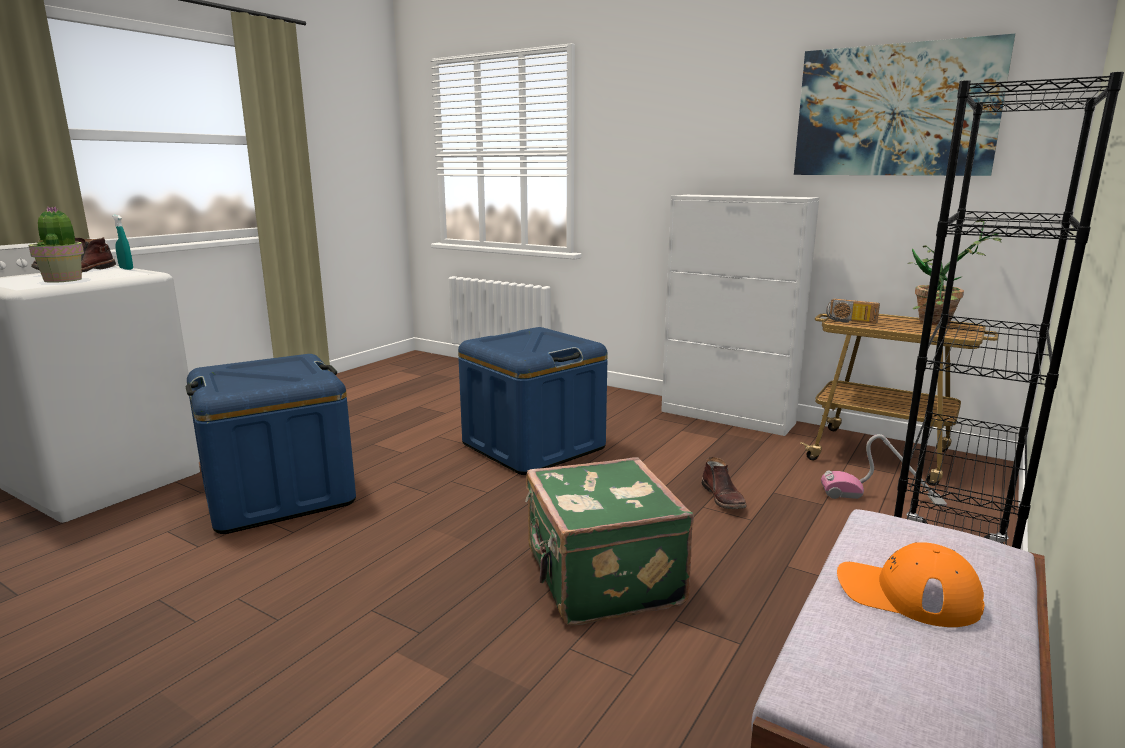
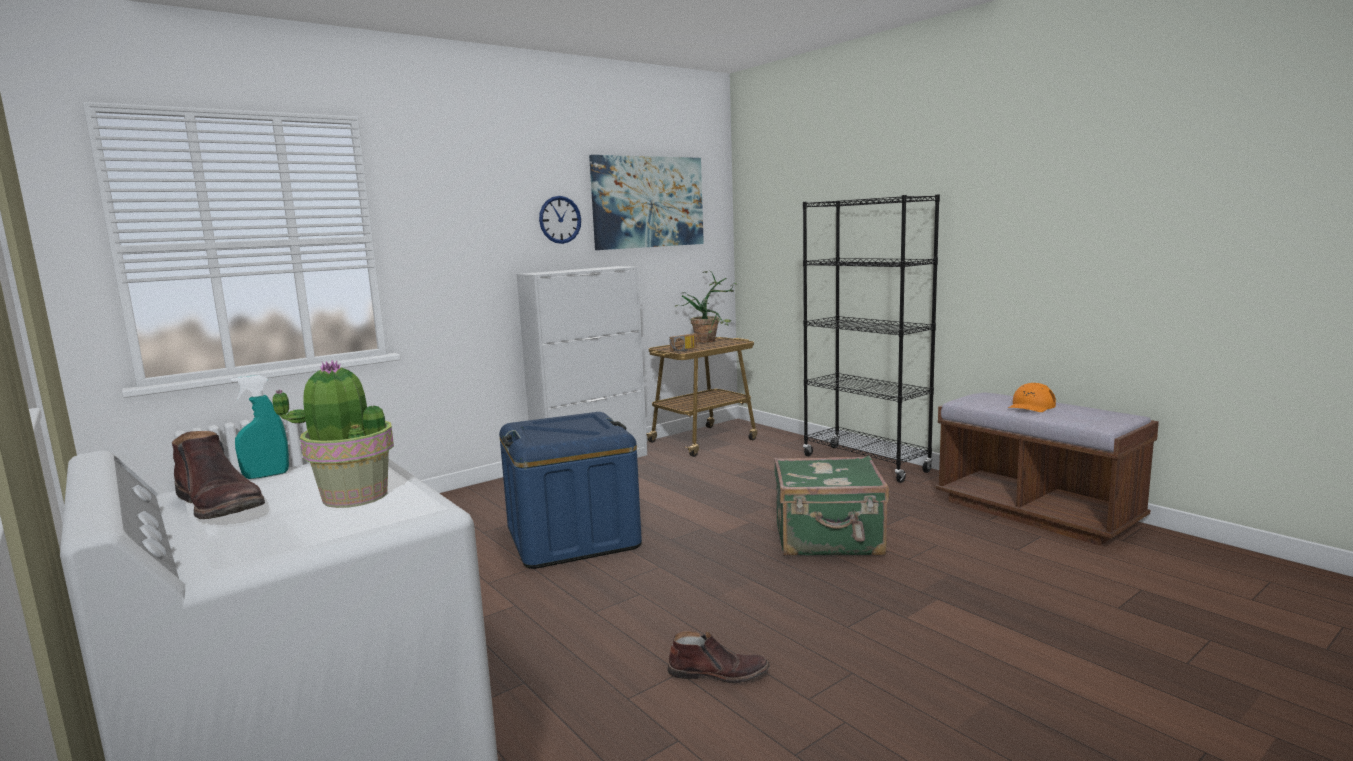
camera: 70 degrees left, 5 degrees down
(279, 494) = (568, 688): blue storage box -> none
(723, 498) = (734, 488): brown boot -> brown boot (718, 673)
(753, 136) = (560, 219): none -> wall clock
(881, 496) = (759, 453): vacuum cleaner -> none

